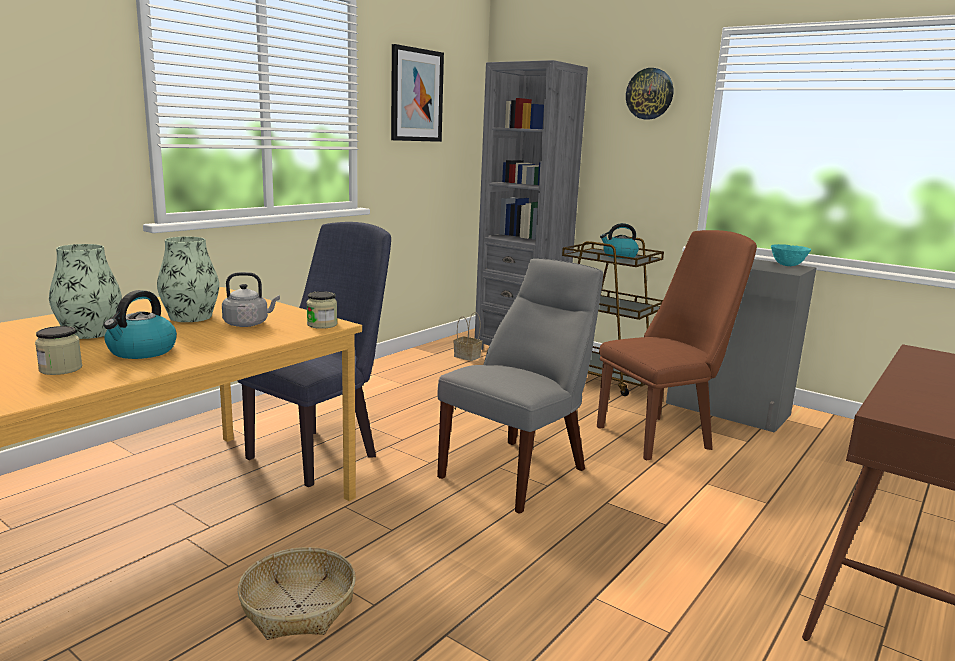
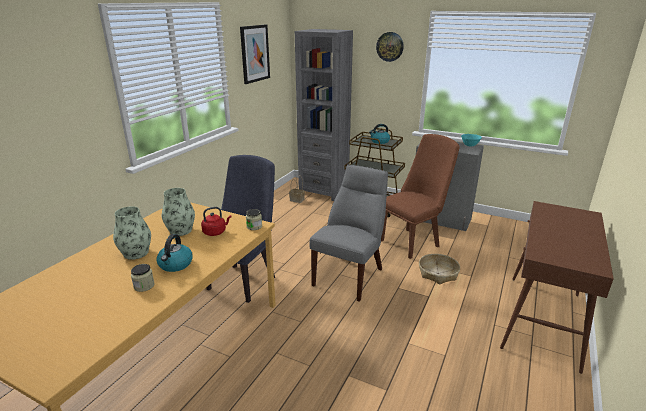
camera: 10 degrees left, 10 degrees up
(248, 324) = (215, 232): grey kettle -> red kettle
(298, 606) = (274, 373): basket -> basket (438, 273)

